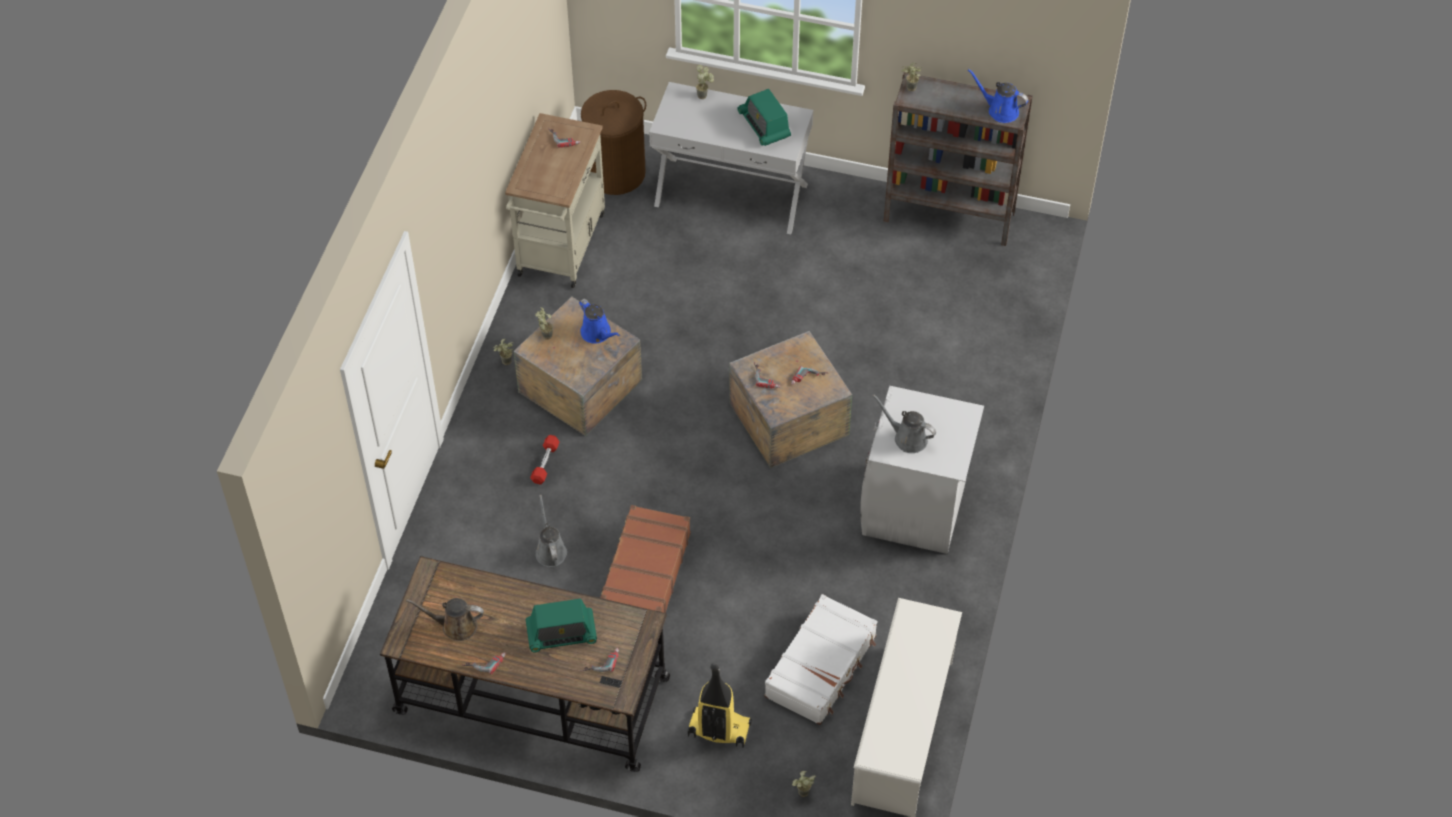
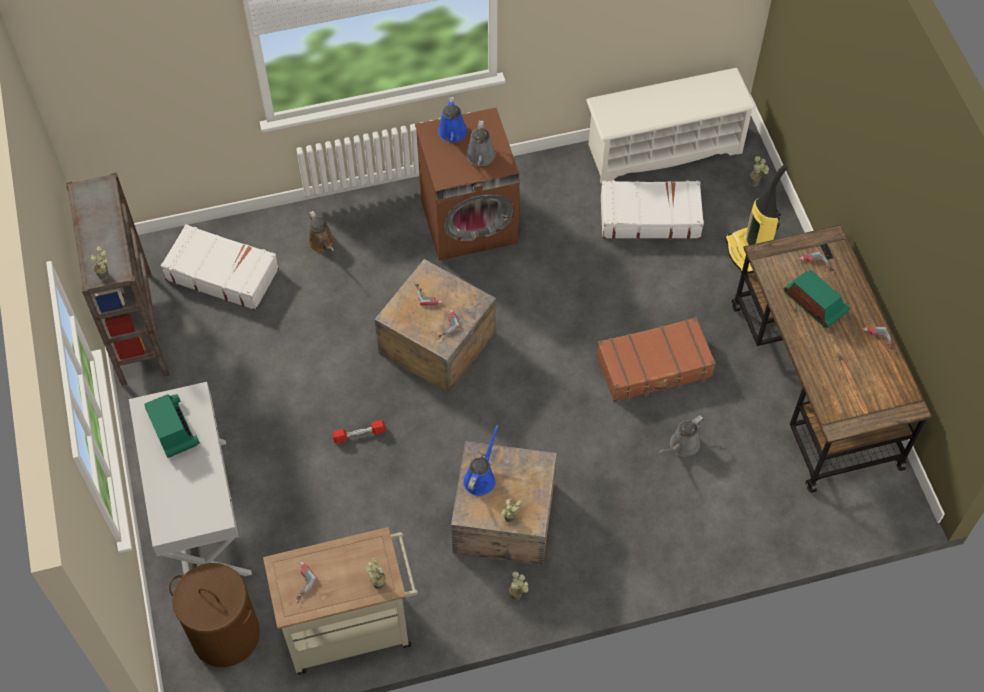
camera: 120 degrees left, 5 degrees up
(455, 626) = (866, 378): brown watering can -> brown watering can (322, 243)
(545, 463) = (602, 498): red dumbbell -> red dumbbell (359, 435)
(705, 95) = (156, 502): potted plant -> potted plant (376, 582)
(764, 125) = (172, 429): radio -> radio turned 60 degrees counterclockwise
(915, 509) = (469, 220): white washing machine -> brown washing machine
(972, 295) = (222, 273): none -> white suitcase
(1000, 110) = (99, 198): blue watering can -> blue watering can (452, 134)

